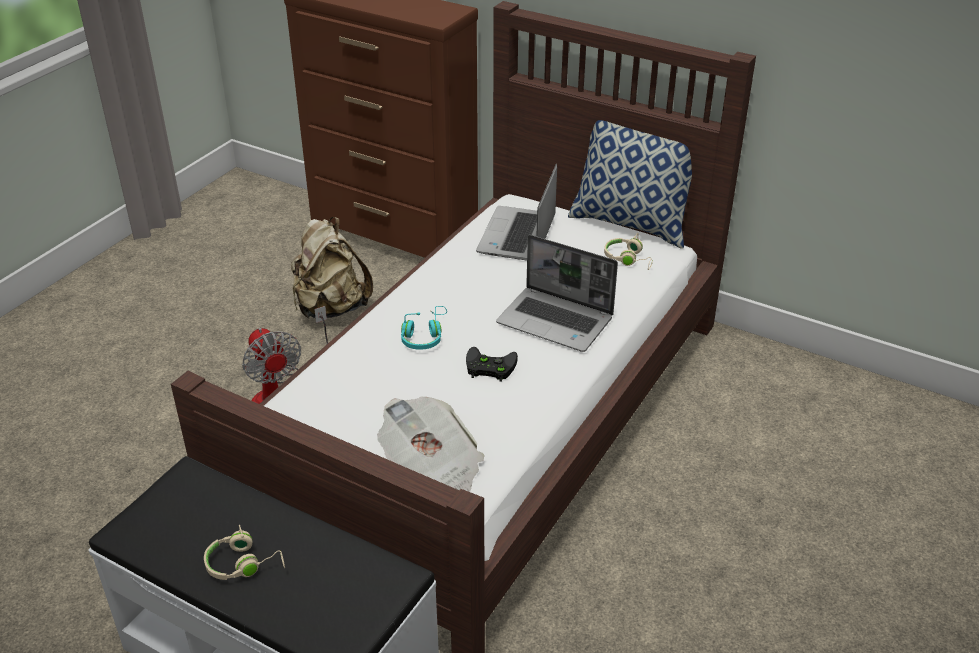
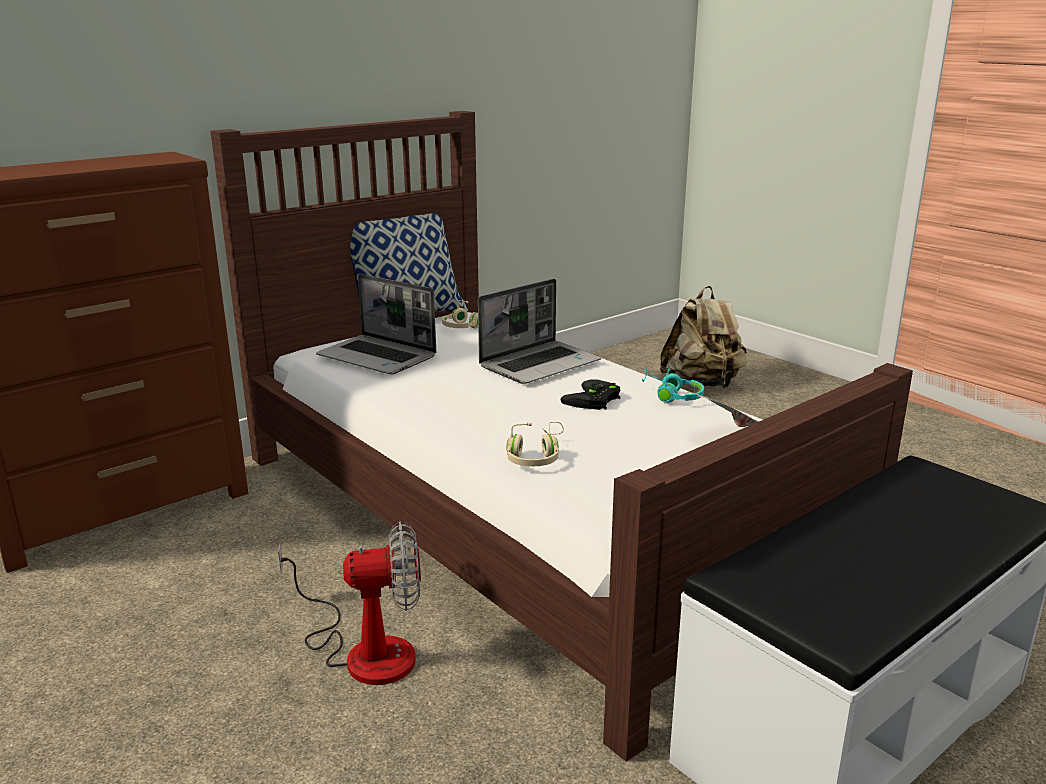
camera: 70 degrees left, 15 degrees down
(244, 563) = (906, 549): beige headphones -> beige headphones (536, 456)
(330, 308) = (215, 584): beige backpack -> beige backpack (702, 384)
(424, 336) = (516, 420): turquoise headphones -> turquoise headphones (671, 395)

